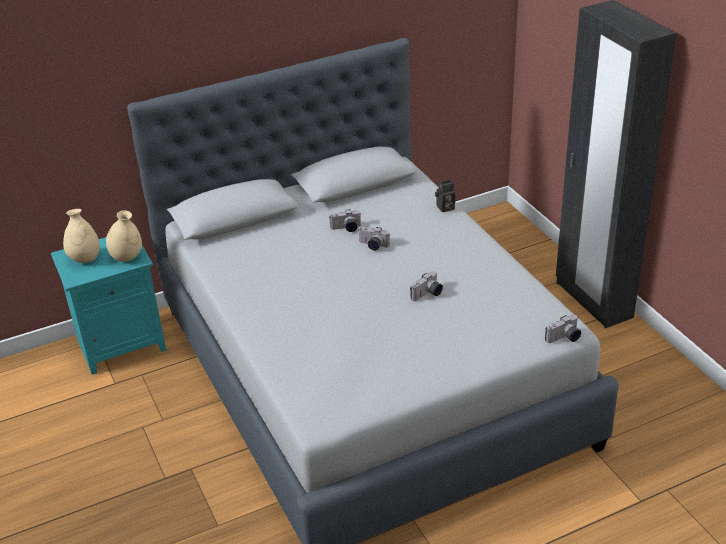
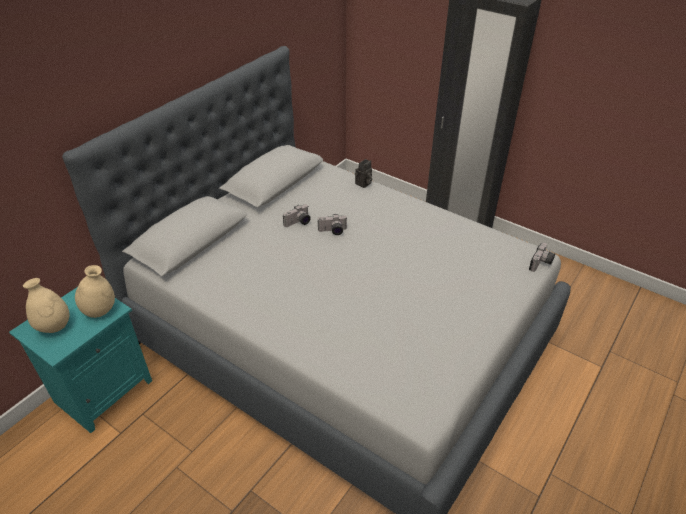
camera: 30 degrees left, 5 degrees up
(428, 294) = (412, 260): camera -> none

